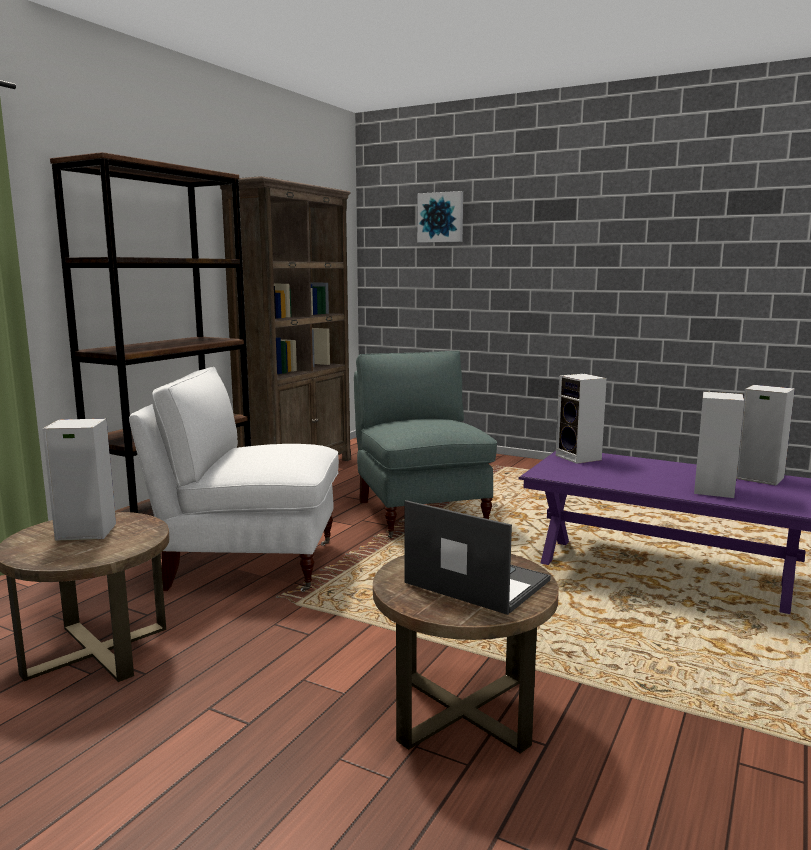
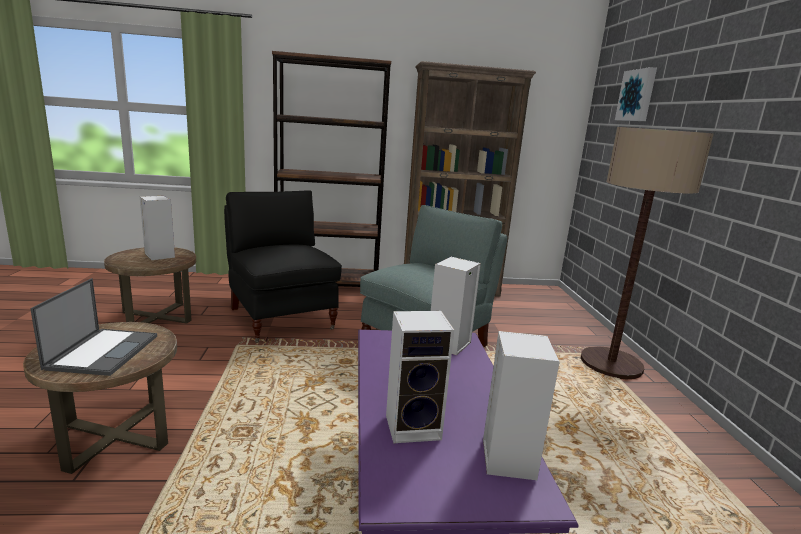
camera: 55 degrees right, 5 degrees up
(249, 565) = (282, 318): white armchair -> black armchair
(527, 468) = (611, 364): none -> floor lamp

